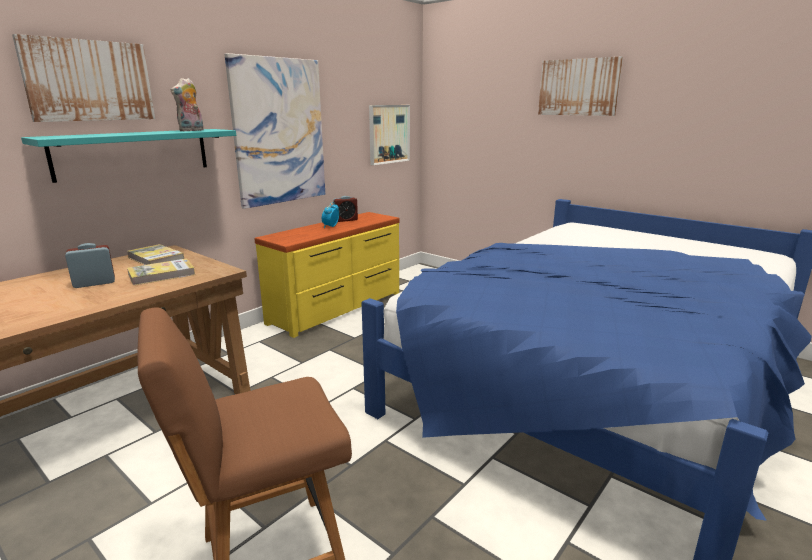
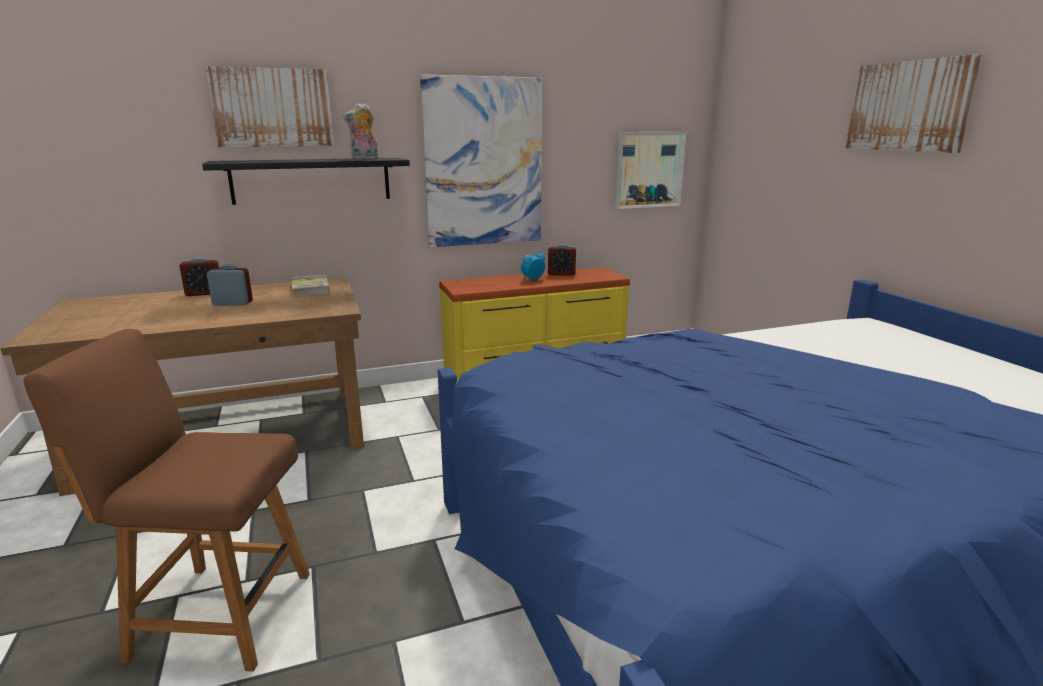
camera: 30 degrees right, 0 degrees up
(39, 280) = (204, 293): none -> alarm clock
(133, 153) = (311, 180): turquoise shelf -> black shelf
(162, 274) = (289, 304): book -> none

